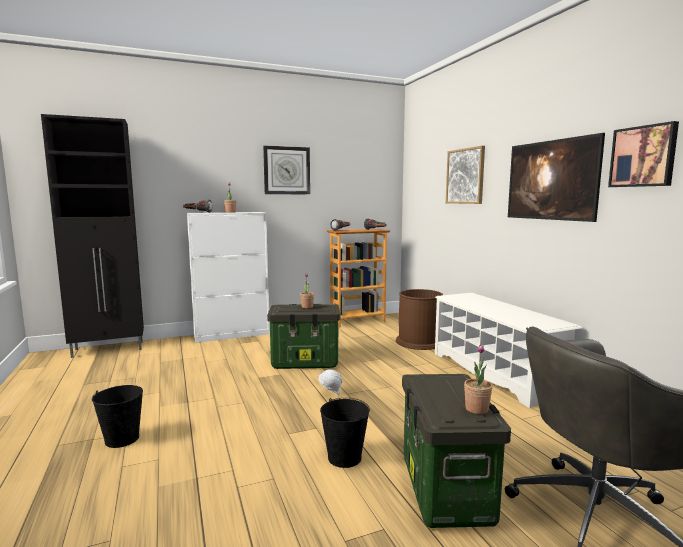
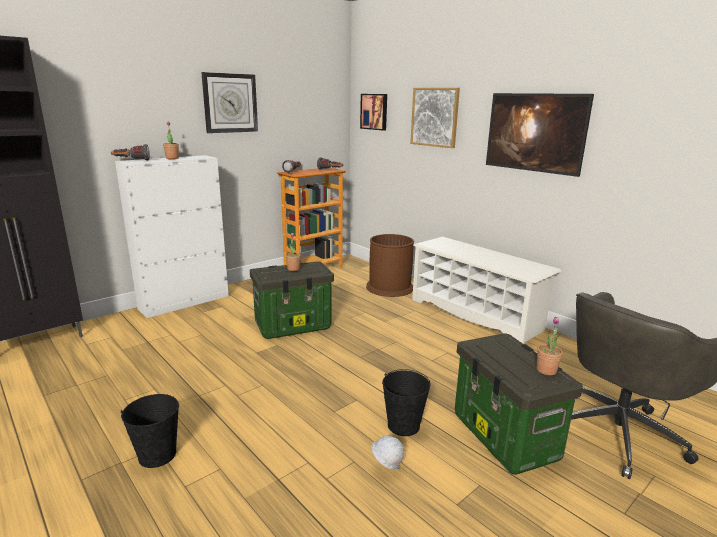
camera: 20 degrees left, 10 degrees up
(330, 393) = (344, 359): white hard hat -> white hard hat (386, 467)
(643, 156) = (629, 121): picture -> picture (374, 111)

